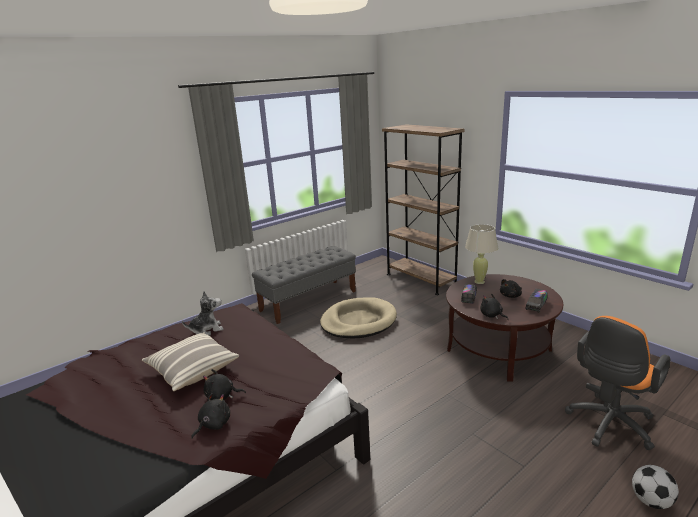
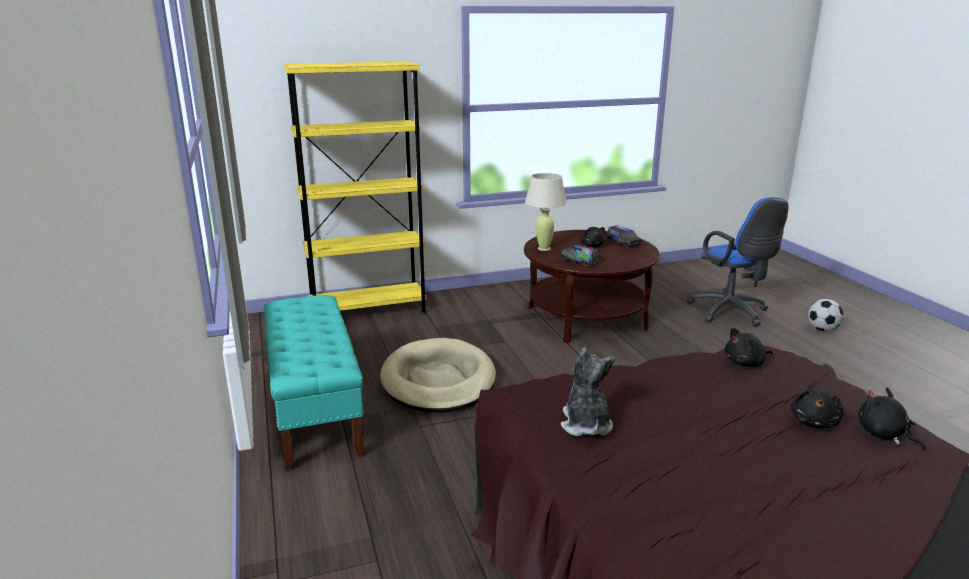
camera: 70 degrees left, 0 degrees up
(192, 370) = (731, 445): pillow -> none
(309, 301) = (315, 409): grey bench -> turquoise bench
(420, 279) = (368, 311): brown bookcase -> yellow bookcase
(492, 315) = (631, 262): black plush toy -> black plush toy (746, 363)
(608, 425) = (731, 313): orange office chair -> blue office chair

